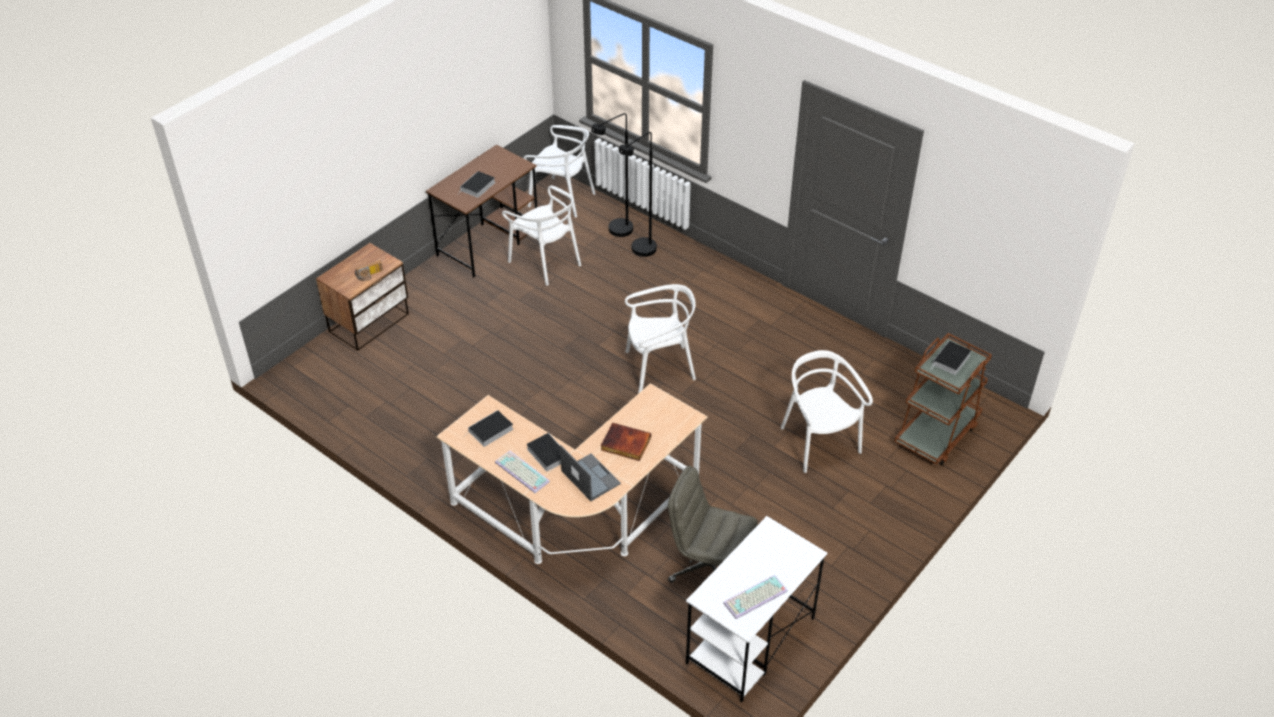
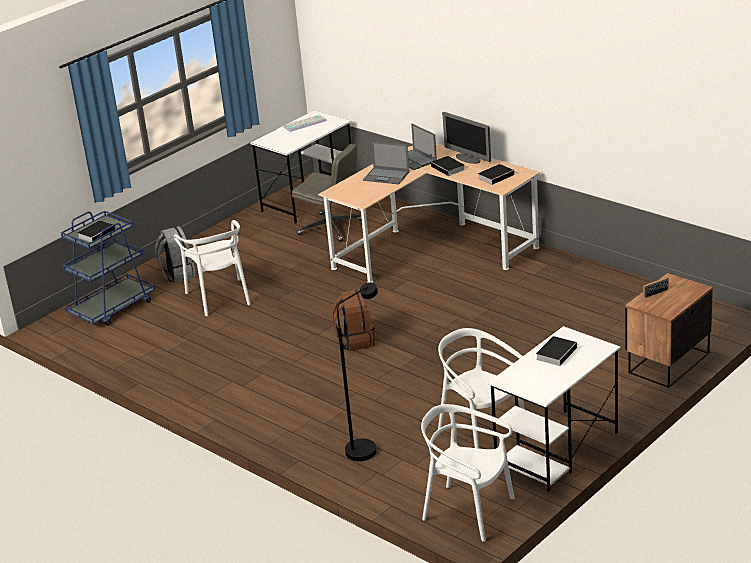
camera: 175 degrees left, 15 degrees down
(488, 242) = (556, 450): brown desk -> white desk
(520, 472) = (468, 159): keyboard -> monitor
(616, 232) = (395, 469): black floor lamp -> none
(625, 444) = (387, 176): book -> laptop
(659, 368) = (355, 341): white chair -> brown backpack
(883, 488) = (178, 274): none -> grey backpack
(936, 434) = (113, 308): brown cart -> blue cart

